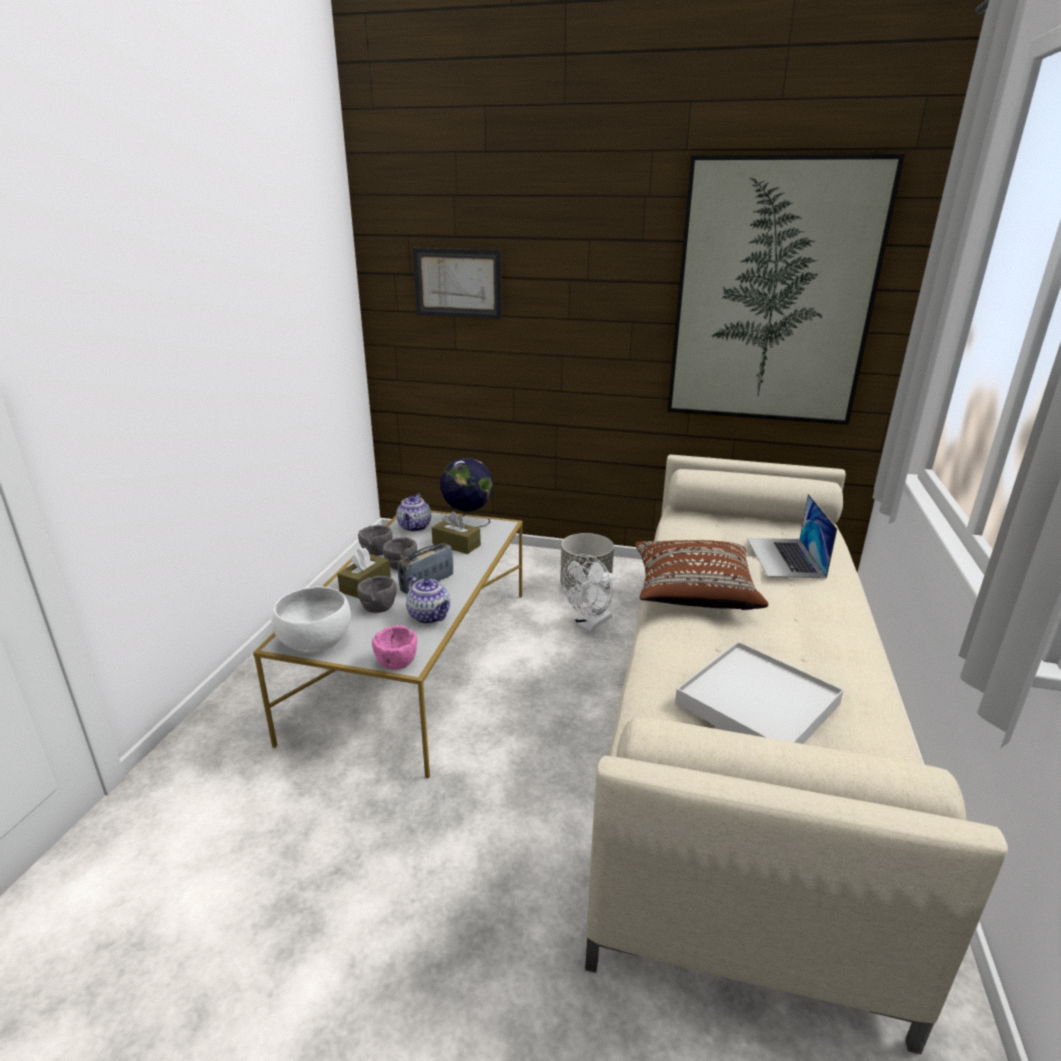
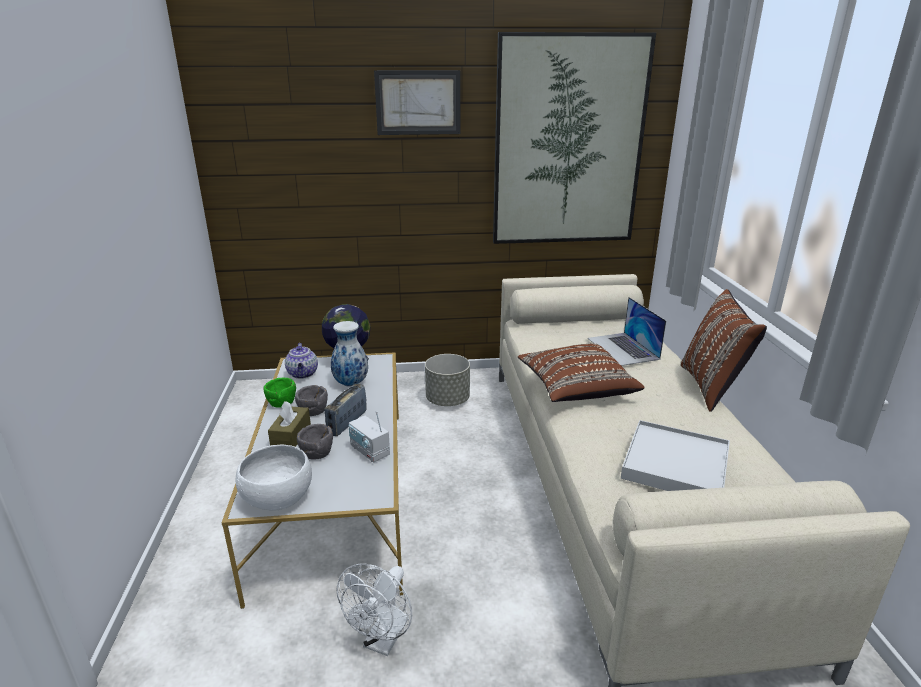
camera: 20 degrees left, 0 degrees up
(377, 551) = (282, 403): grey bowl -> green bowl
(396, 662) = (366, 499): pink bowl -> none
(430, 616) = (369, 451): teapot -> radio
(456, 544) = (351, 383): brown tissue box -> vase
(458, 283) = (297, 146): picture -> picture (418, 102)
(589, 624) = (467, 430): white fan -> white fan (383, 640)
(877, 624) = (712, 387): none -> brown pillow

